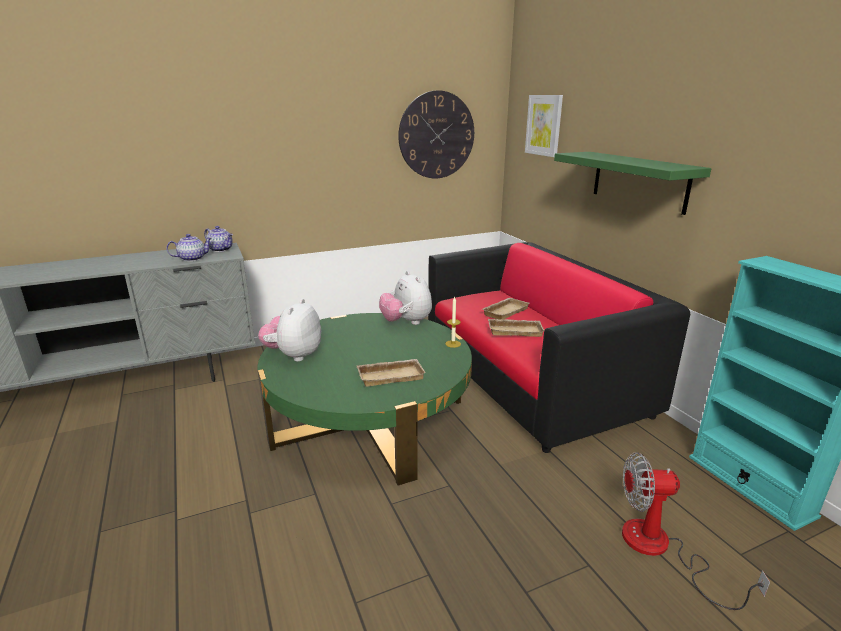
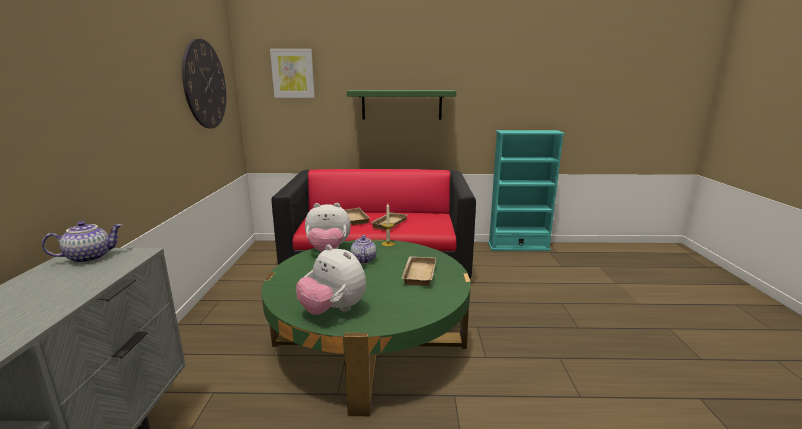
camera: 65 degrees left, 5 degrees down
(192, 258) = (92, 278): teapot -> teapot (363, 260)
(660, 549) = (554, 281): fan -> none

